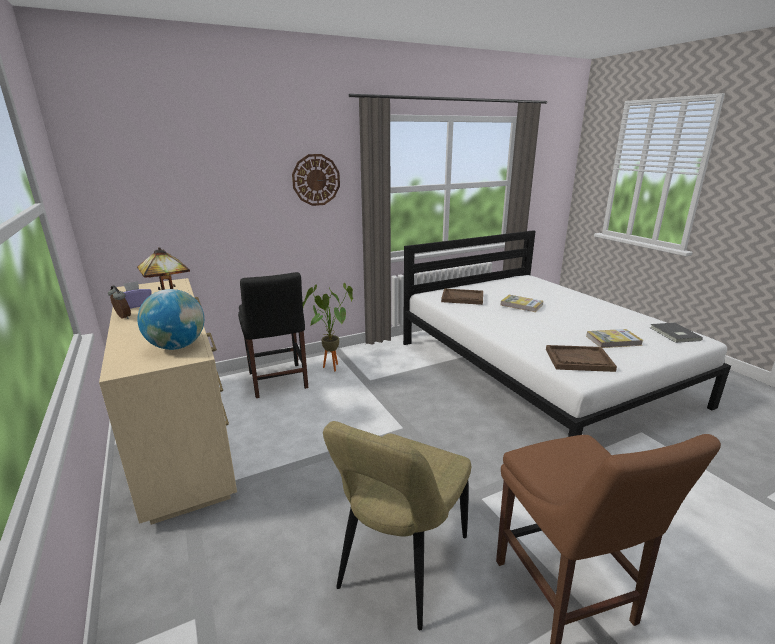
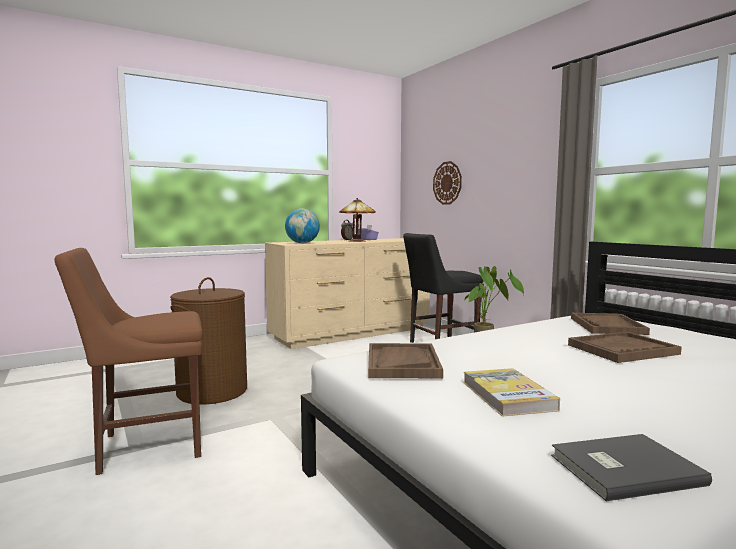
camera: 85 degrees right, 15 degrees down
(316, 180) = (528, 162): wall clock -> wall clock (447, 183)
(400, 566) = (212, 391): beige chair -> brown laundry basket
(521, 305) = (622, 349): book -> brown tray

